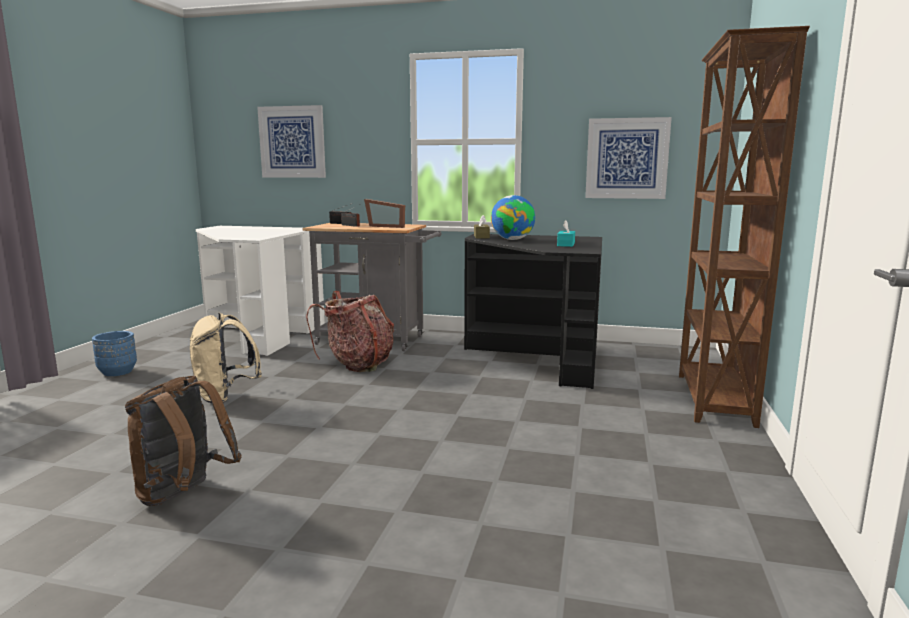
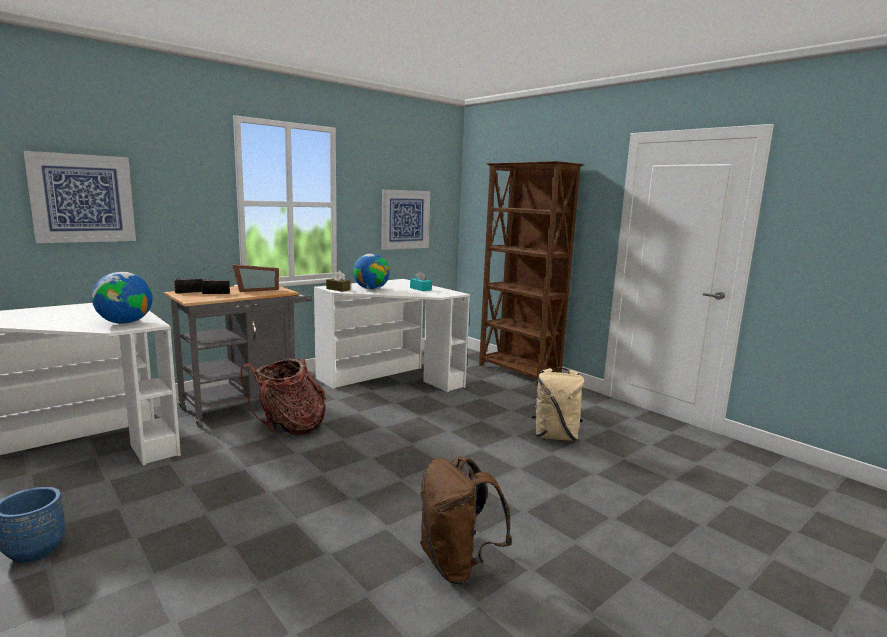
camera: 55 degrees left, 0 degrees up
(225, 397) = (262, 501): beige backpack -> beige backpack (555, 436)
(249, 236) = (125, 323): none -> globe
(536, 357) = (391, 379): black desk -> white desk

